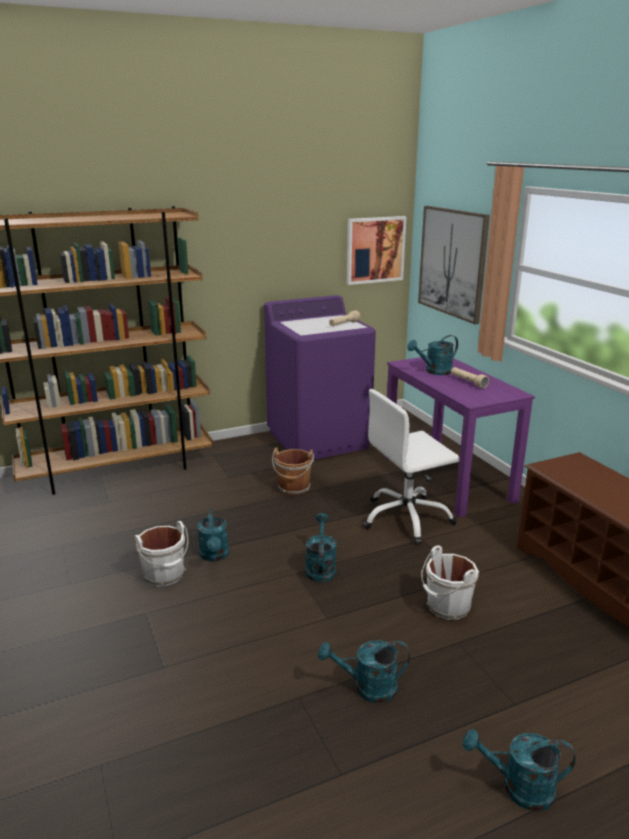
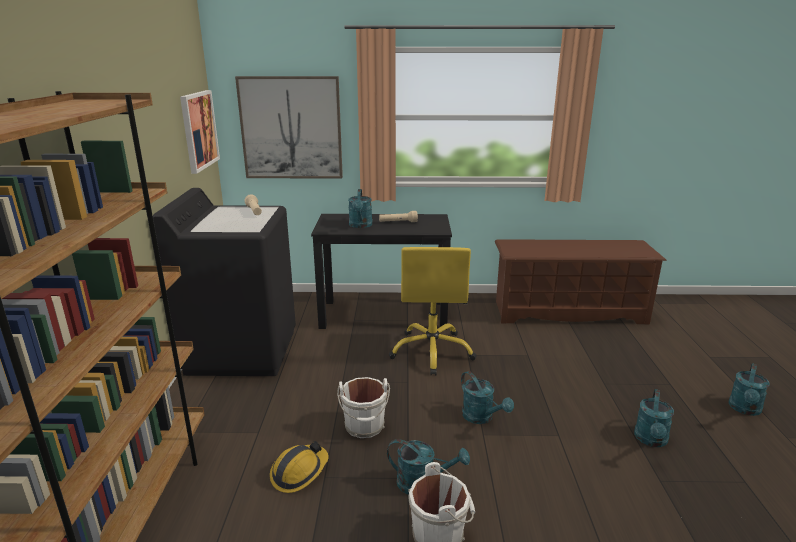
camera: 65 degrees left, 0 degrees up
(198, 504) = (299, 472): none -> hard hat
(294, 488) = (328, 394): brown bucket -> none
(319, 439) = (242, 351): purple washing machine -> black washing machine
(320, 567) = (481, 417): turquoise watering can -> turquoise watering can turned 150 degrees counterclockwise
(406, 518) = (432, 351): white office chair -> yellow office chair
(447, 478) = (384, 314): purple desk -> black desk
(447, 607) = (562, 374): white bucket -> white bucket (365, 427)

